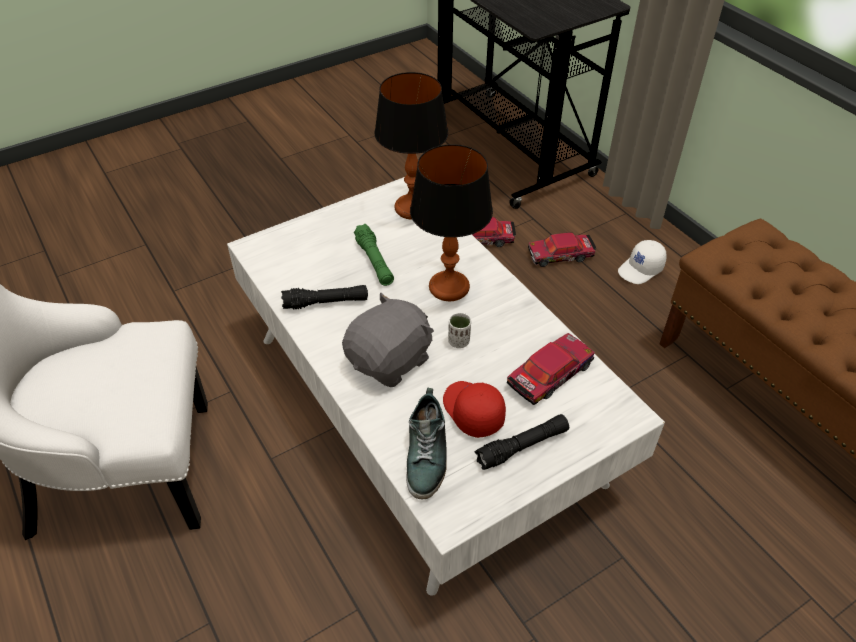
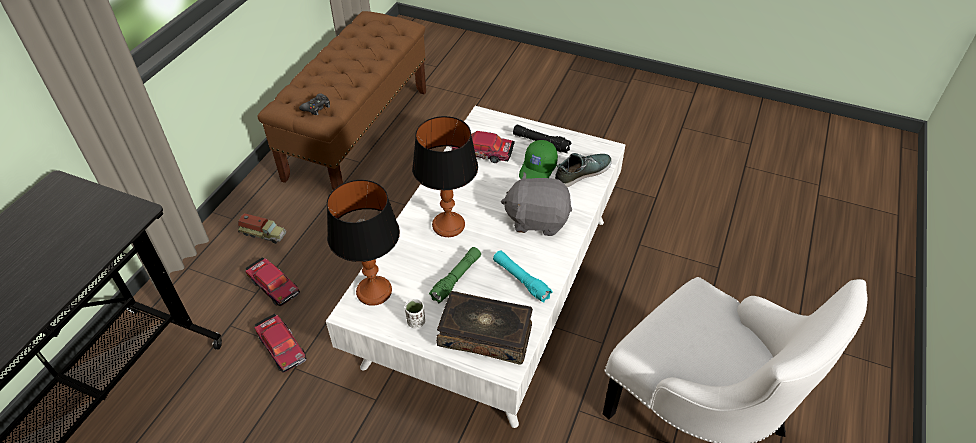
camera: 125 degrees left, 0 degrees up
(296, 251) = (485, 334): none -> book
(326, 303) = (521, 280): black flashlight -> turquoise flashlight
(459, 341) = (492, 198): white cup -> white cup (416, 322)
(472, 411) = (538, 169): red cap -> green cap
(641, 269) = (263, 234): white cap -> toy truck
(736, 254) = (316, 108): none -> black game controller

